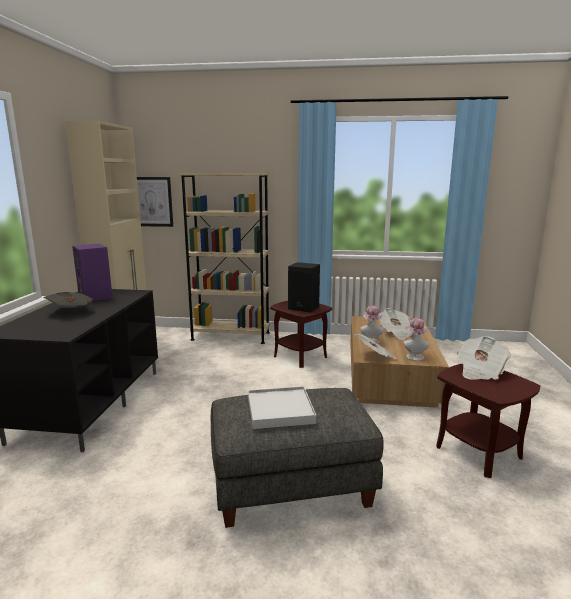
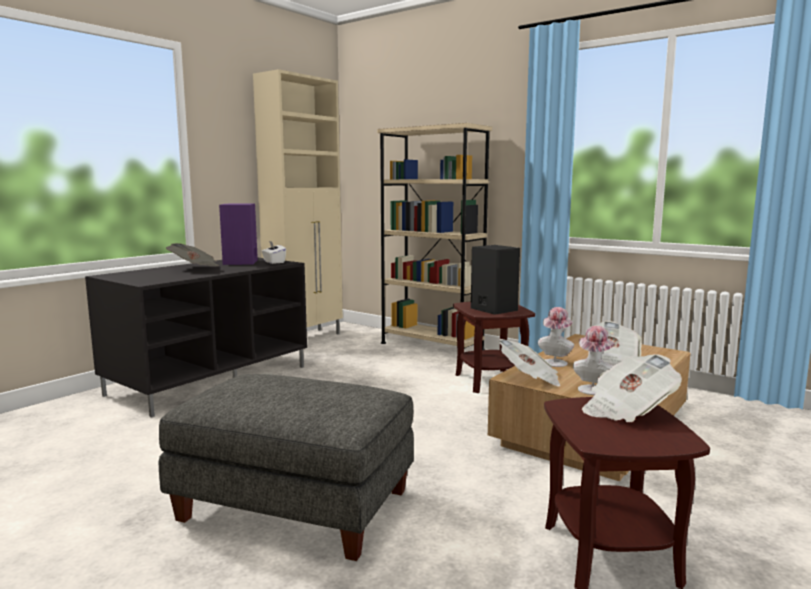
camera: 30 degrees right, 5 degrees down
(125, 293) = (274, 262): none -> white tissue box
(152, 201) = (366, 171): picture -> none
(280, 410) = (274, 392): white tray -> none

